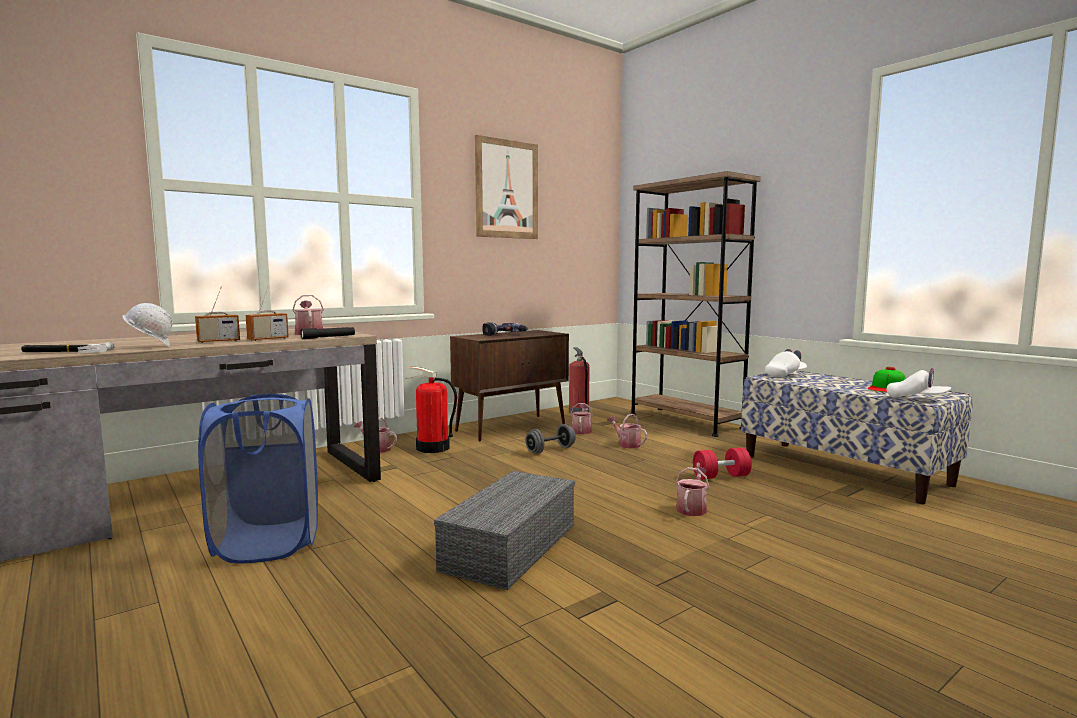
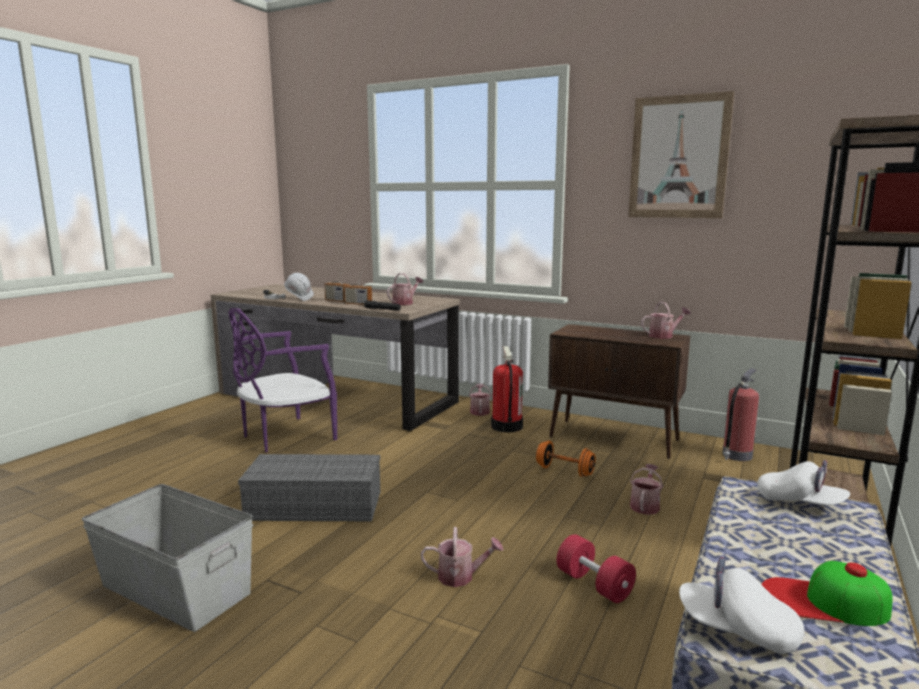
camera: 65 degrees right, 5 degrees up
(267, 543) = (285, 436): blue laundry basket -> purple chair
(504, 335) = (612, 333): power drill -> none
(550, 450) = (564, 471): grey dumbbell -> orange dumbbell
(581, 430) = (660, 471): watering can -> watering can (663, 335)
(650, 641) = (175, 589): none -> grey storage box
(917, 399) = (737, 630): white cap -> white cap turned 105 degrees clockwise

